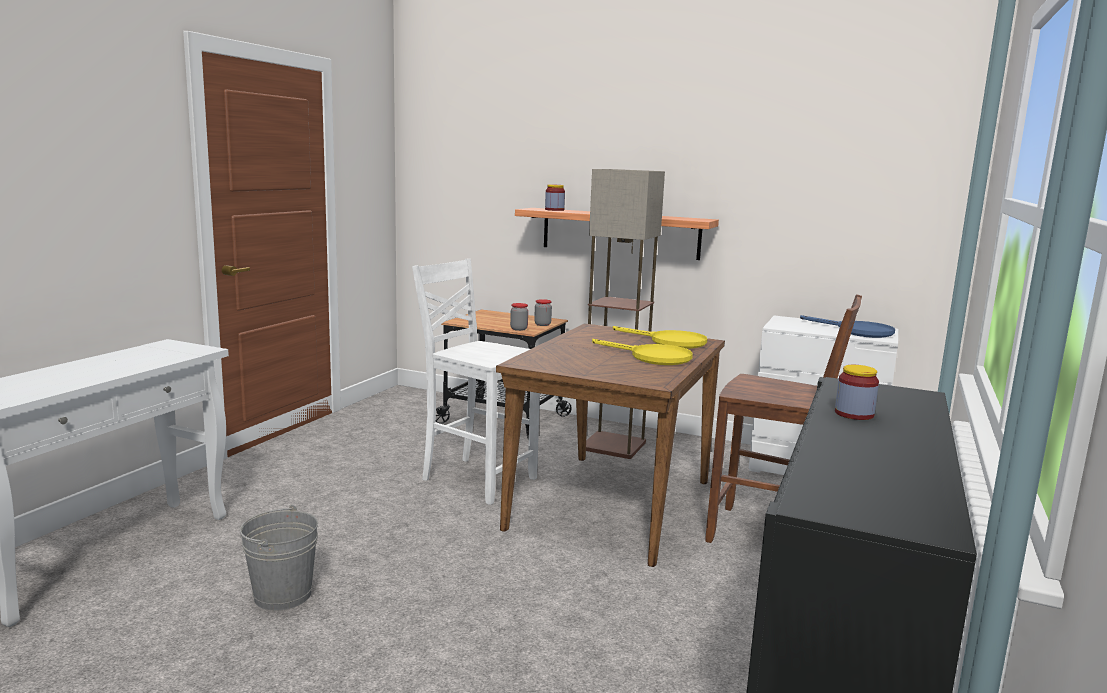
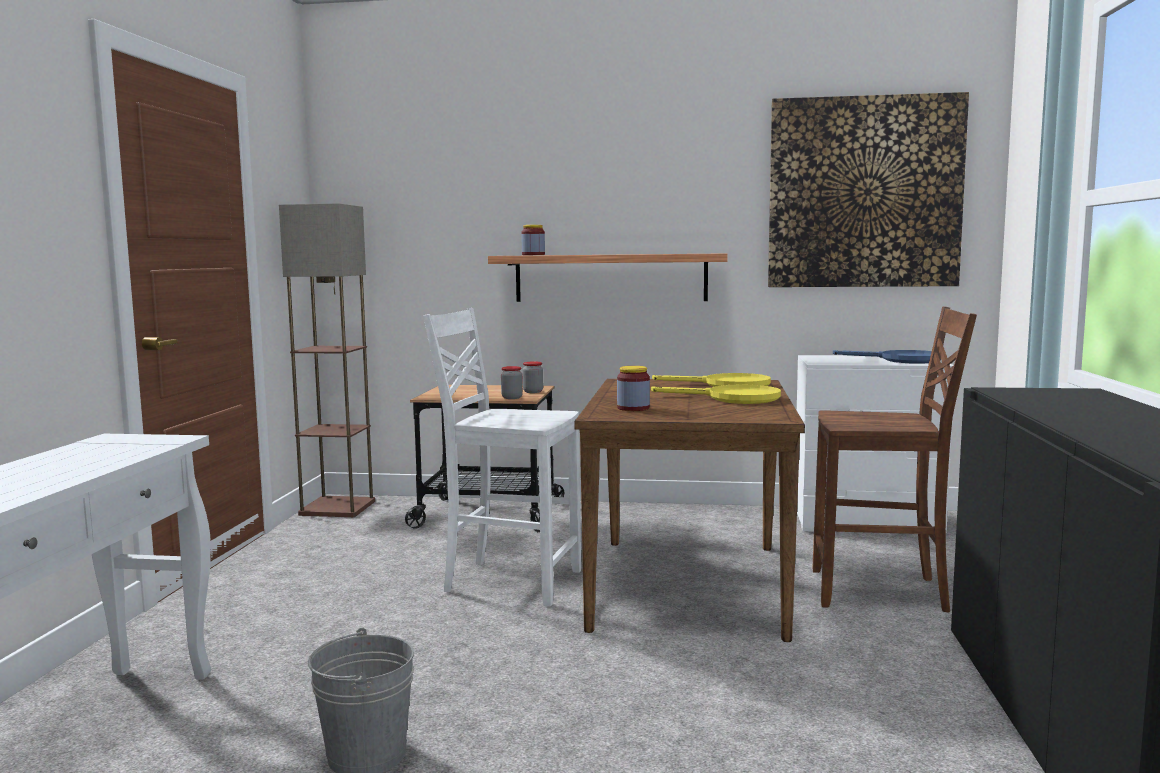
camera: 15 degrees left, 5 degrees down
(614, 445) = (639, 525): floor lamp -> floor lamp (339, 508)
(848, 173) = (864, 193): none -> picture
(854, 414) = (1062, 410): jar -> jar (633, 408)

